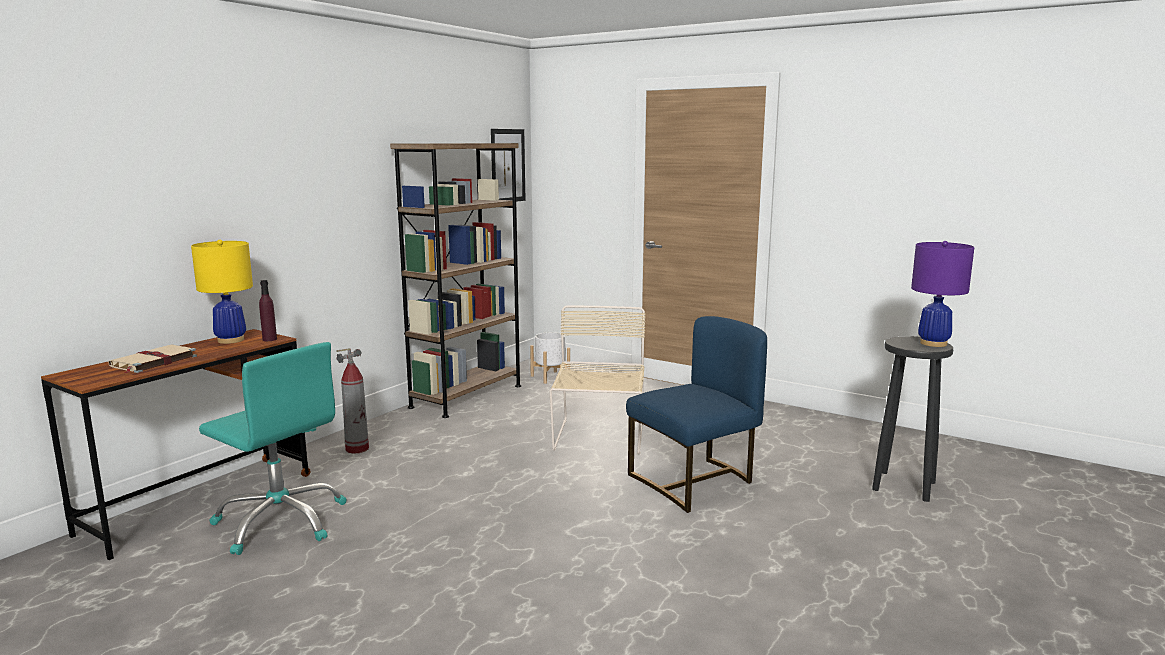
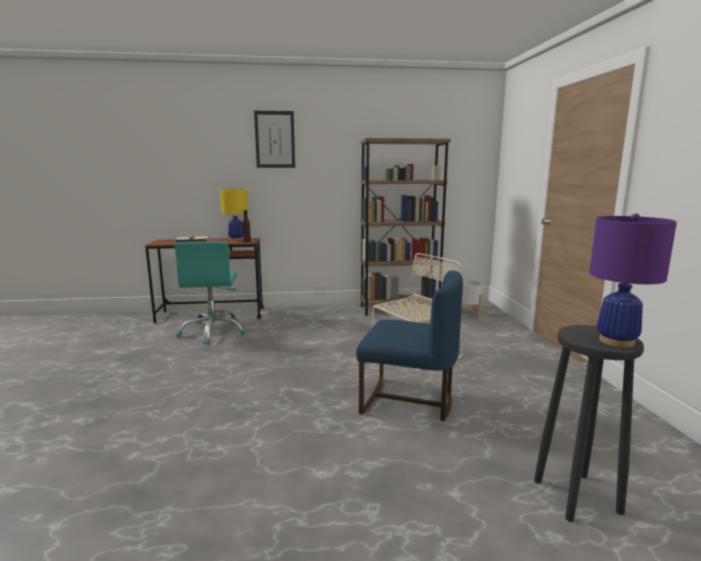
camera: 50 degrees right, 0 degrees up
(357, 449) = (299, 315): fire extinguisher -> none
(508, 166) = (472, 158): picture -> picture (275, 139)

